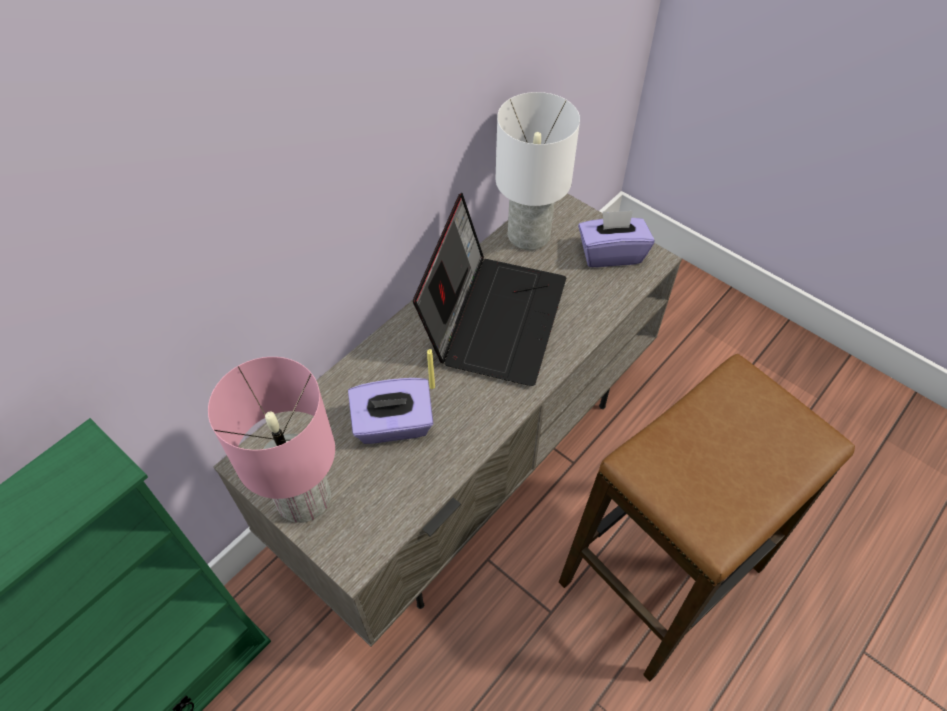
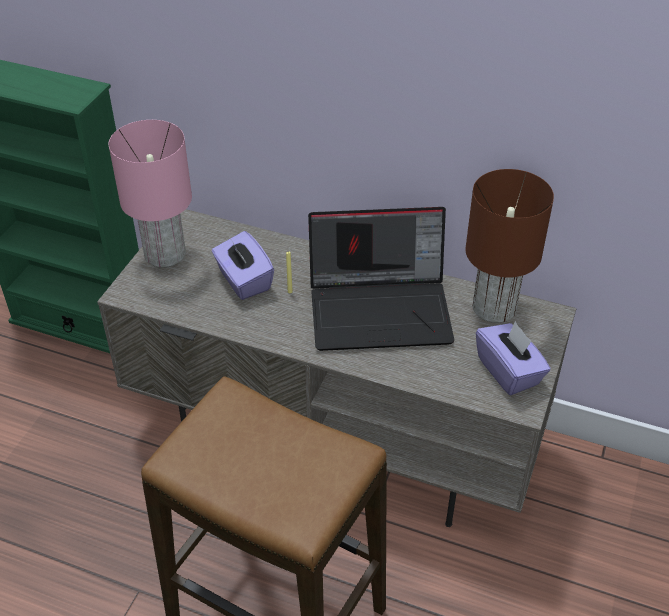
camera: 70 degrees right, 10 degrees down
(528, 234) = (495, 308): white table lamp -> brown table lamp

